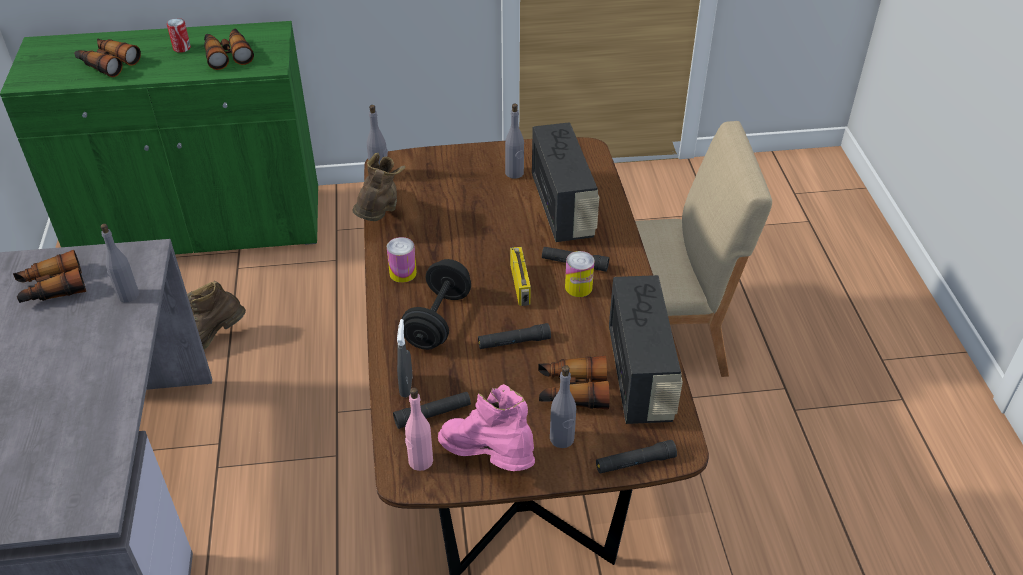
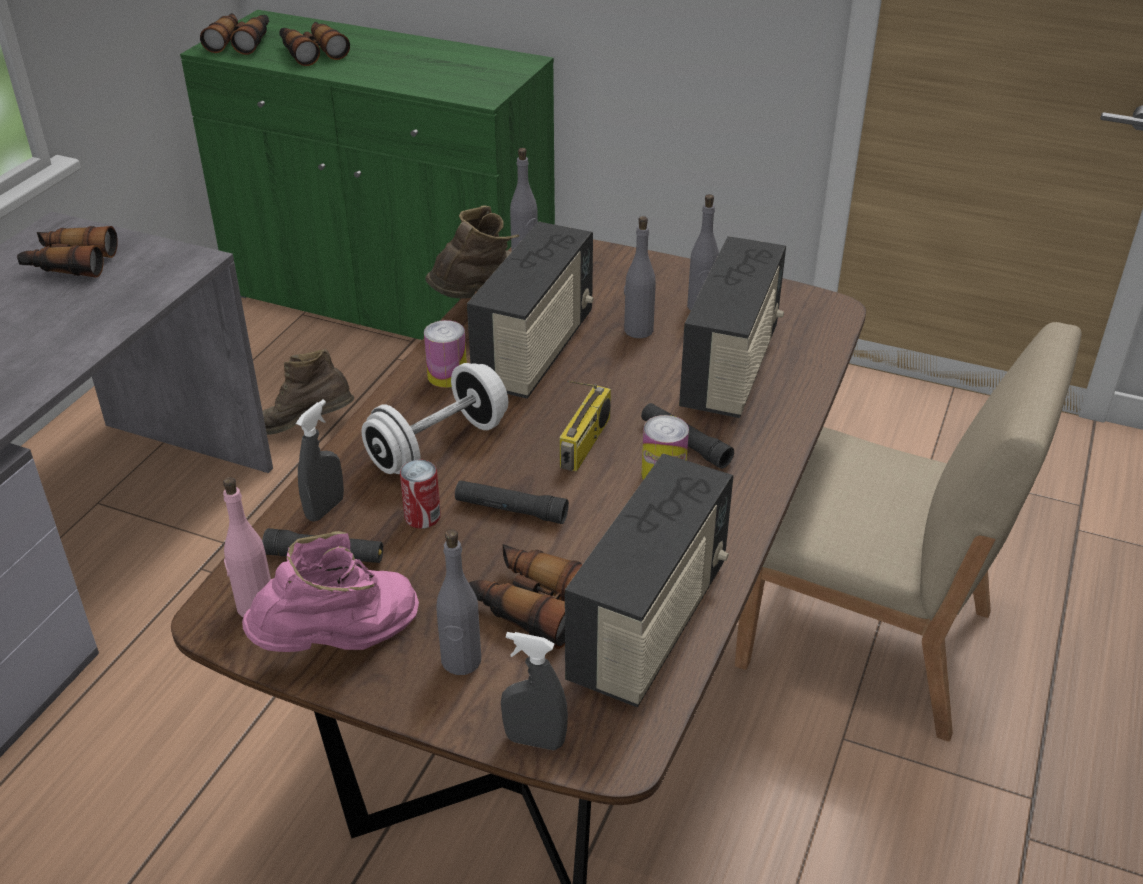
camera: 30 degrees right, 5 degrees down
(128, 295) = (133, 296): grey bottle -> grey bottle (638, 330)
(182, 48) = (403, 56): can -> can (422, 517)
(227, 55) = (446, 74): binoculars -> binoculars (241, 42)
(438, 320) = (438, 446): black dumbbell -> white dumbbell
(442, 237) = (536, 352): none -> radio
(489, 459) = (341, 643): pink boot -> pink boot turned 75 degrees clockwise
(635, 462) = (534, 740): black flashlight -> grey spray bottle

